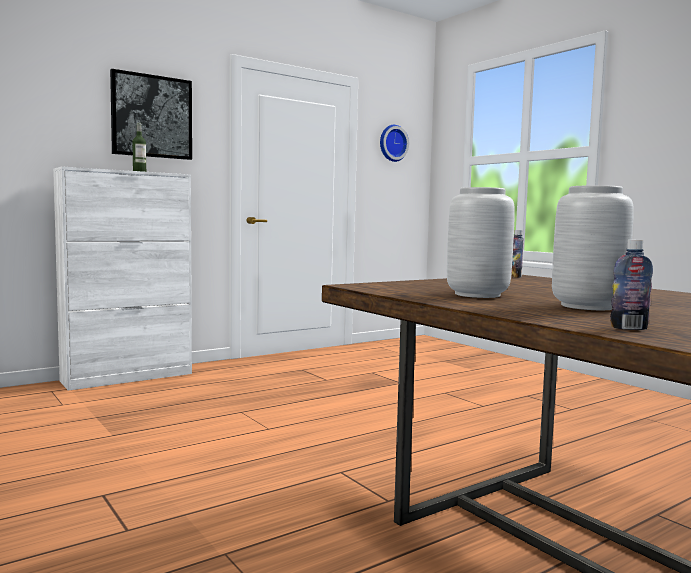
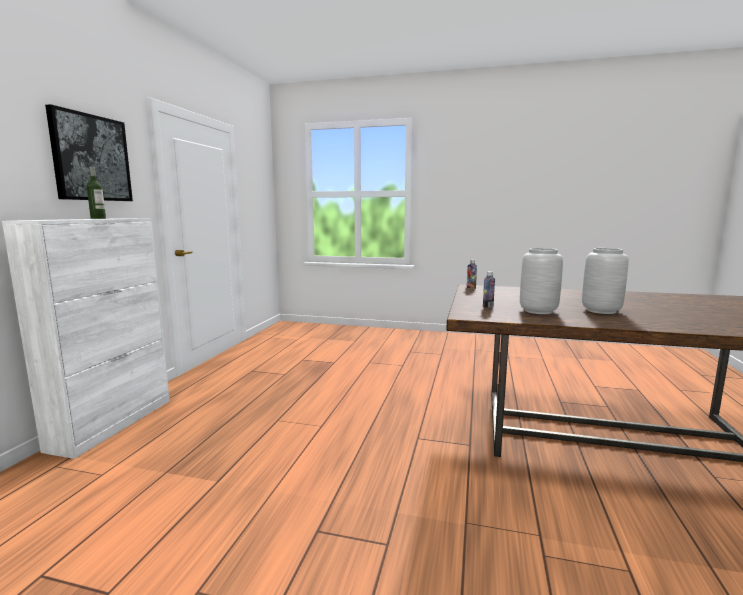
camera: 40 degrees left, 5 degrees up
(392, 143) = (255, 179): wall clock -> none
(628, 328) = (673, 325): bottle -> bottle (488, 306)

